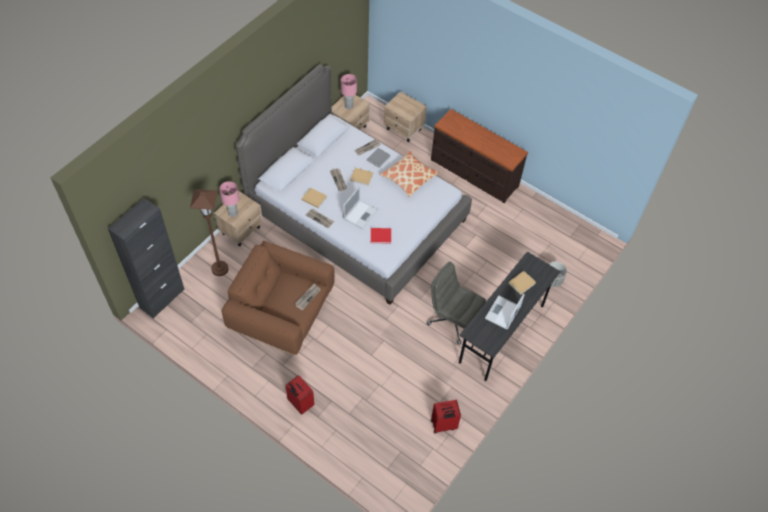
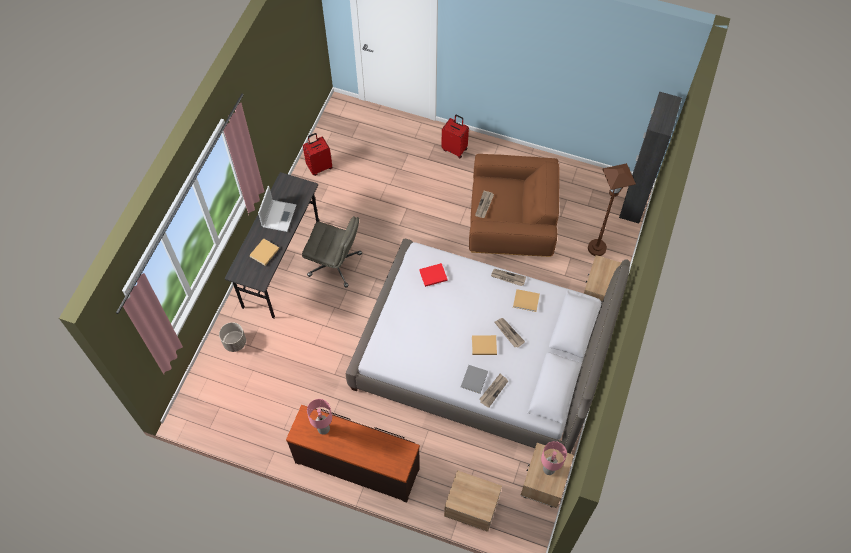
camera: 165 degrees right, 5 degrees up
(233, 213) = (608, 270): pink table lamp -> pink table lamp (323, 428)
(360, 214) = (465, 296): laptop -> none
(409, 177) = (427, 363): pillow -> none

